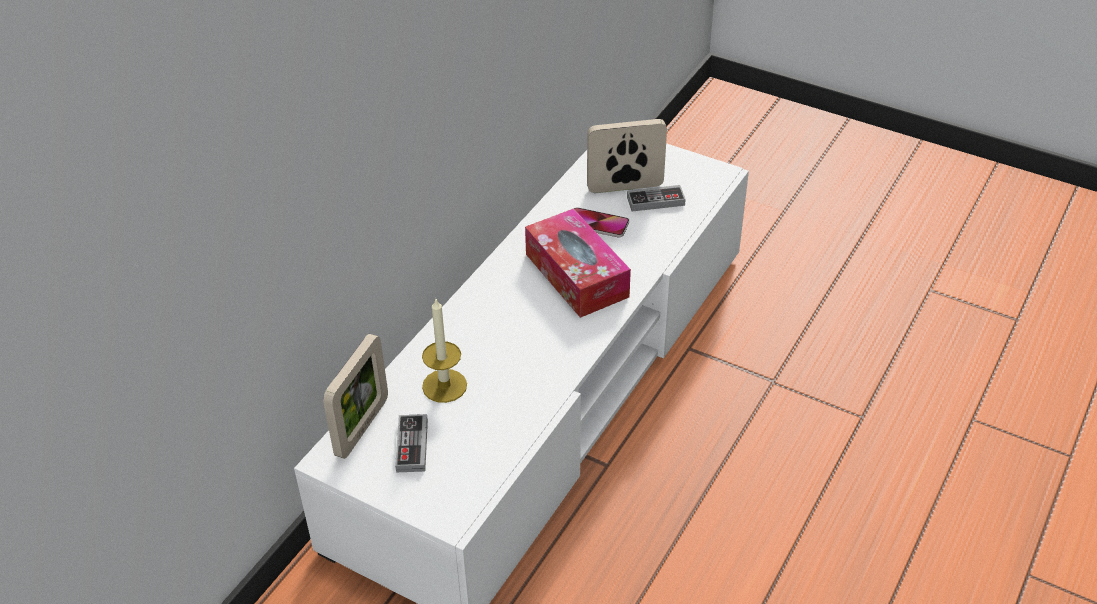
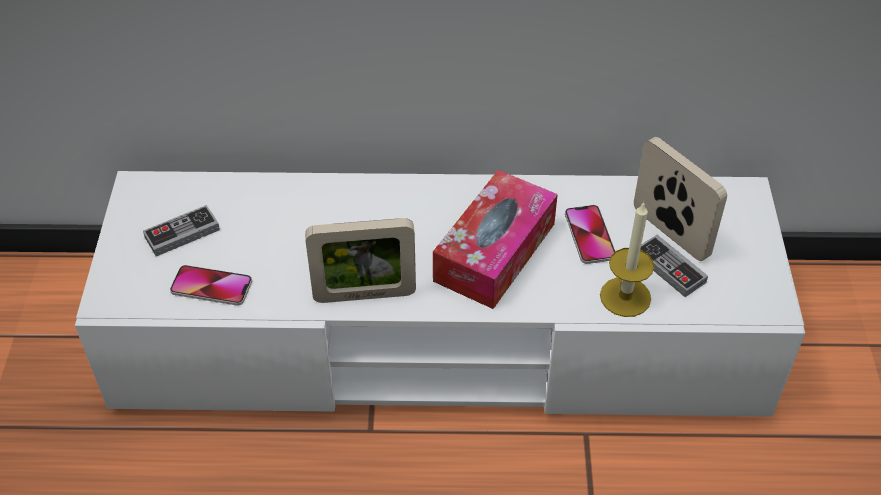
camera: 60 degrees right, 5 degrees up
(362, 427) = (187, 190): picture frame -> picture frame (364, 295)
(444, 386) = (271, 221): candle -> candle (625, 297)
(488, 445) = (211, 286): none -> phone

